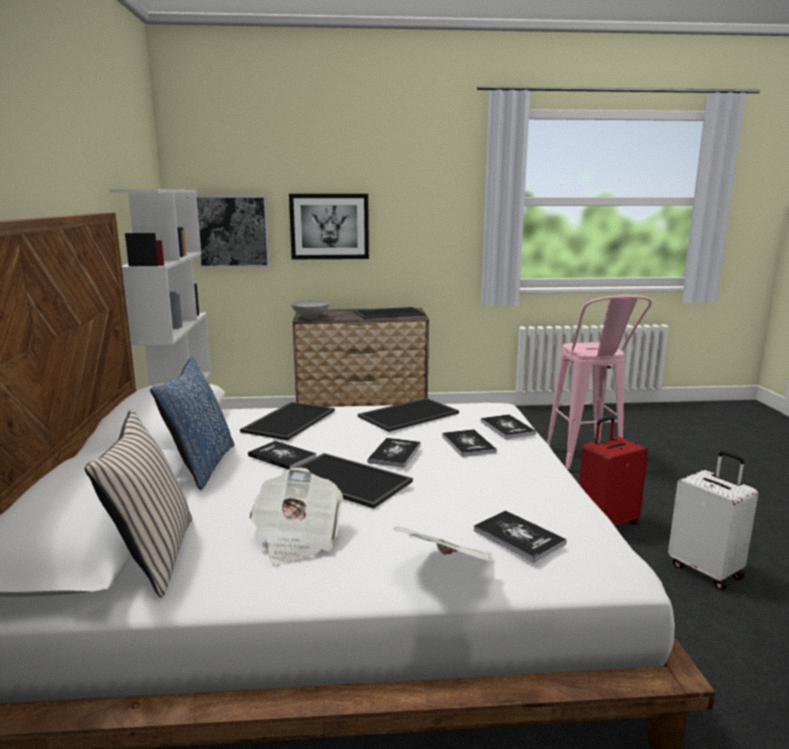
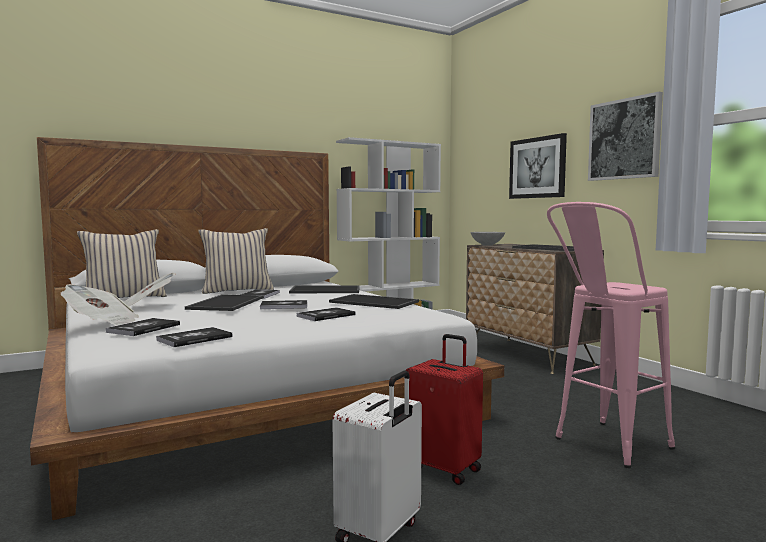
camera: 65 degrees right, 10 degrees down
(200, 466) = (237, 290): blue pillow -> beige pillow
(233, 231) = (480, 177): picture -> picture (624, 139)
(507, 428) = (379, 319): book -> book (194, 338)

